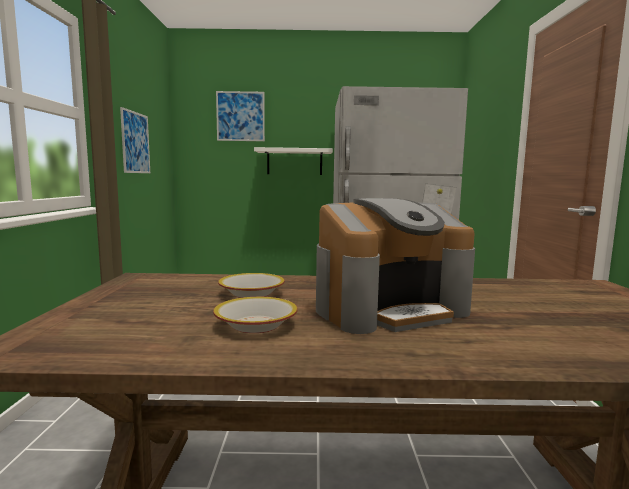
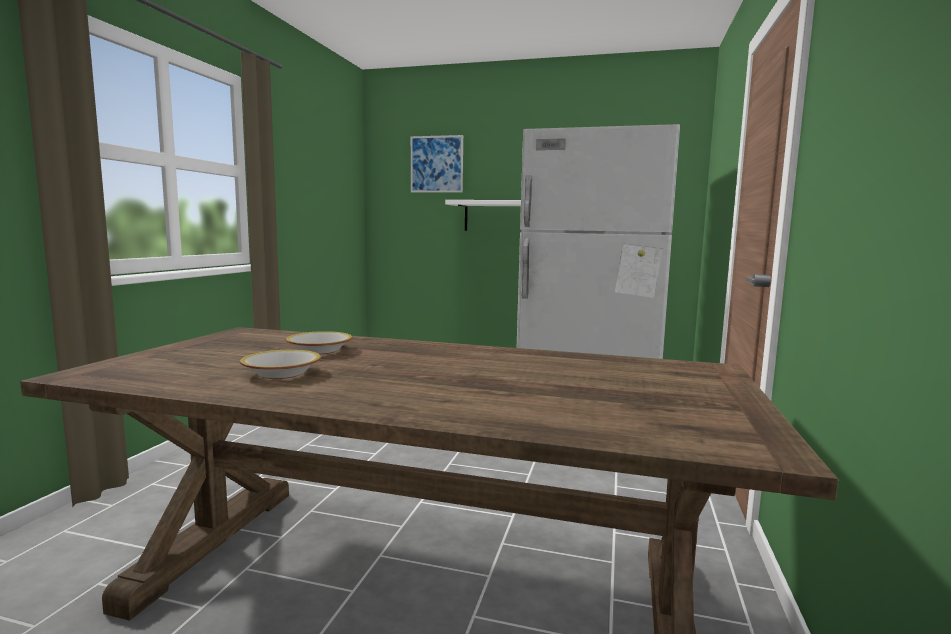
camera: 15 degrees right, 0 degrees up
(135, 142) = (311, 197): picture -> none
(389, 309) = (424, 372): coffee machine -> none

